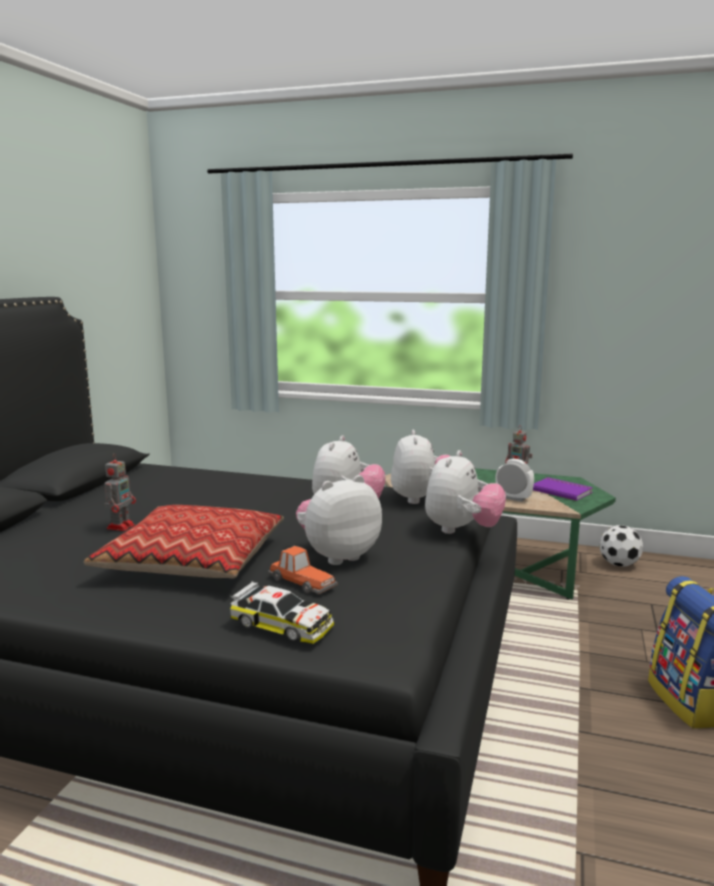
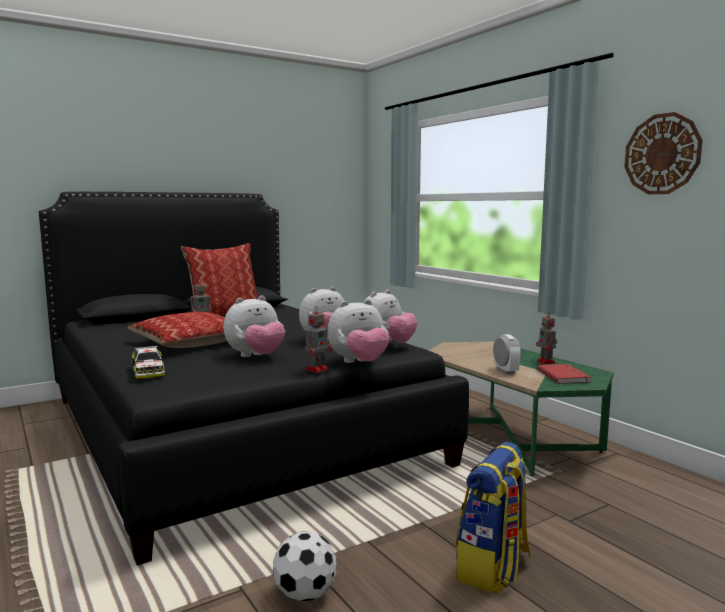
camera: 40 degrees right, 5 degrees down
(92, 497) = (224, 314): none -> pillow
(301, 582) = (202, 359): toy car -> none
(337, 556) = (256, 357): plush toy -> plush toy turned 135 degrees clockwise
(448, 552) = (317, 369): none -> toy robot
(562, 490) = (564, 375): purple book -> red book
(615, 262) = (662, 154): none -> wall clock
(618, 564) = (638, 471): football -> football (304, 594)

